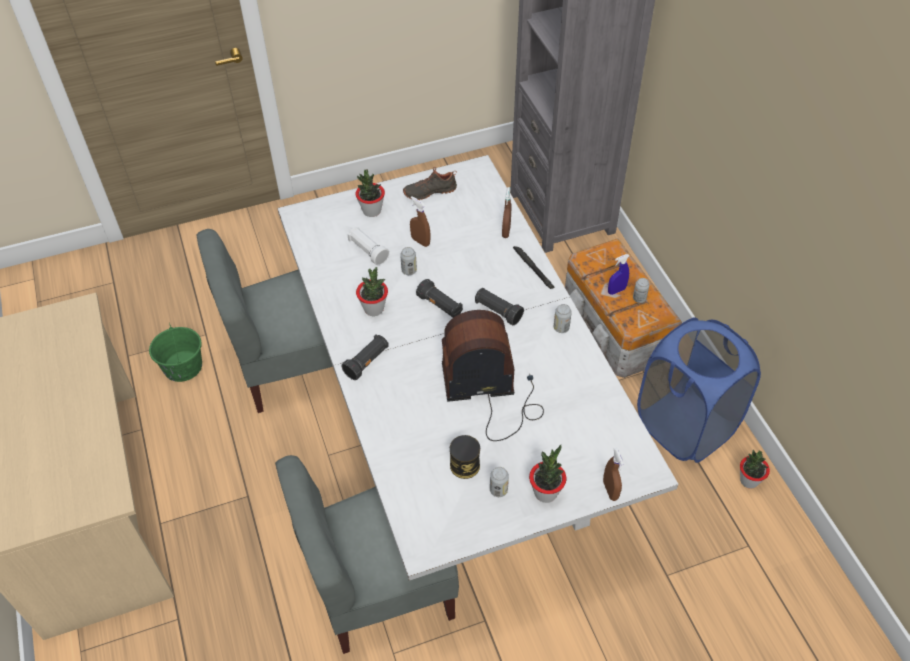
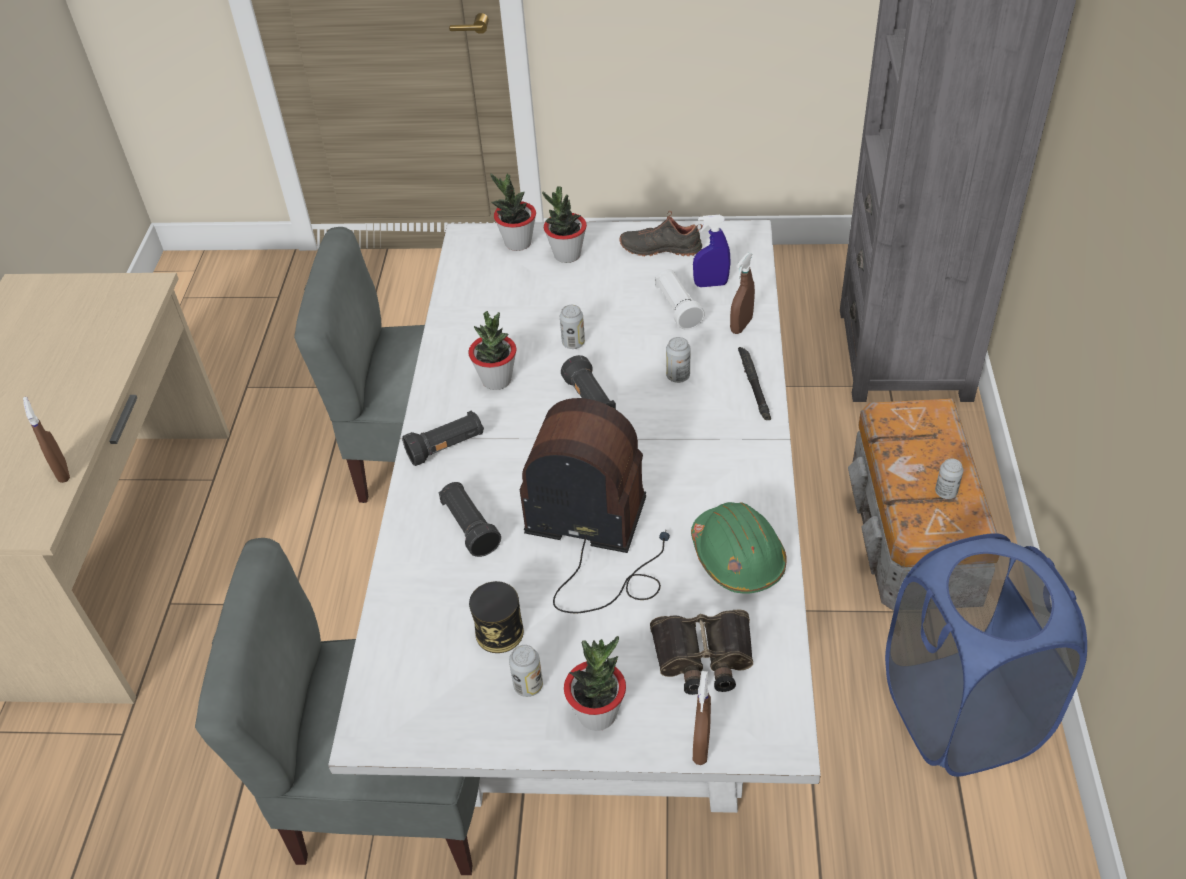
camera: 25 degrees right, 5 degrees down
(183, 366) = (302, 418): green bucket -> none
(368, 251) = (532, 304): white flashlight -> white flashlight (677, 308)
(420, 241) = (611, 309): brown spray bottle -> brown spray bottle (62, 471)
(498, 311) = (669, 430): black flashlight -> black flashlight (470, 527)
(561, 328) = (752, 479): can -> can (678, 376)
(576, 377) = (737, 557): none -> green hard hat
(586, 441) = (703, 658): none -> binoculars
(616, 290) = (914, 471): blue spray bottle -> blue spray bottle (711, 284)
(749, 480) = (1032, 835): potted plant -> potted plant (518, 243)

